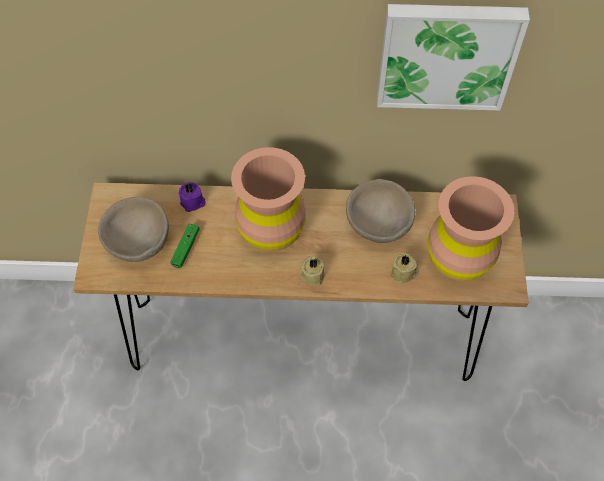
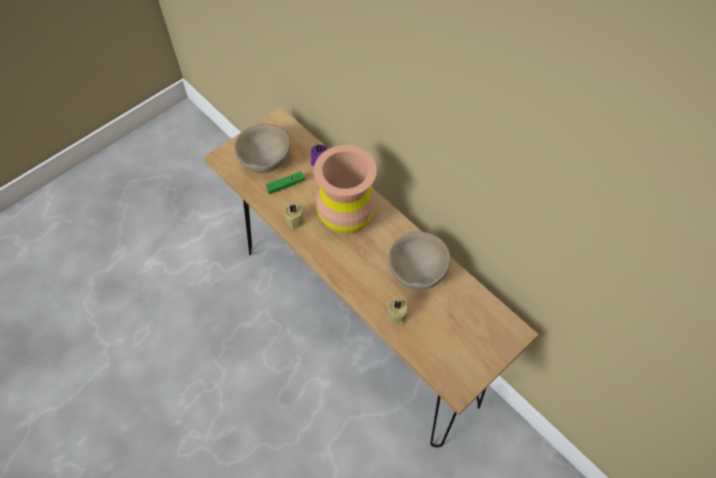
camera: 45 degrees right, 0 degrees up
(312, 274) = (339, 265): beige candle -> beige candle (295, 219)
(447, 54) = (511, 166): picture -> none
(458, 258) = (445, 339): brown vase -> none

